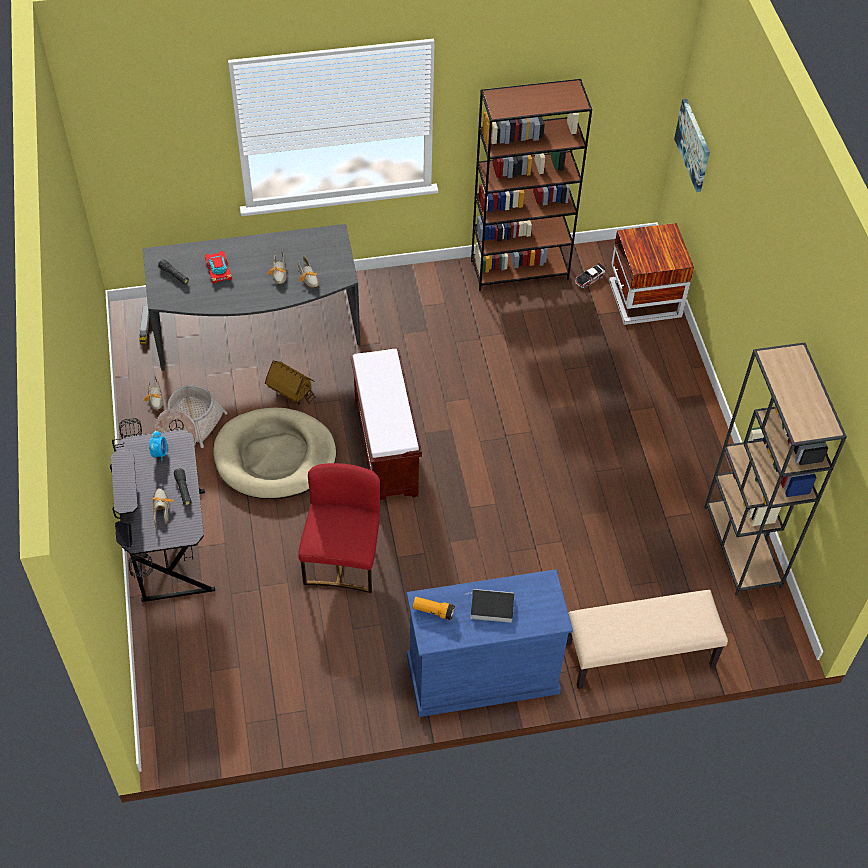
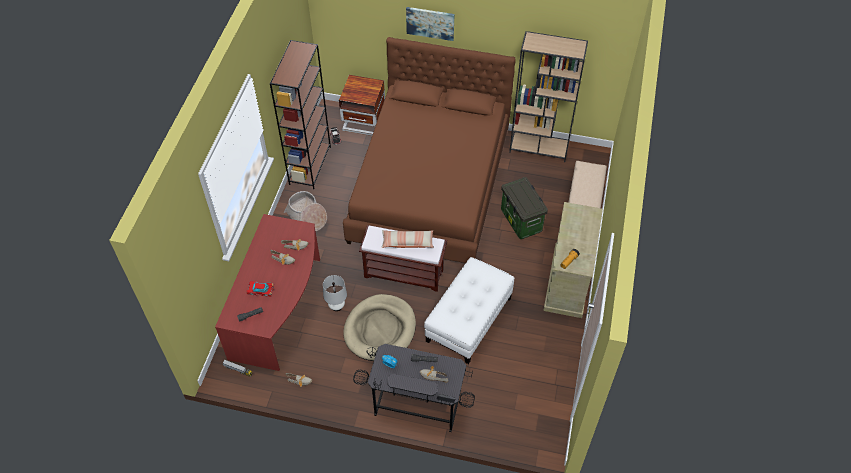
camera: 65 degrees left, 0 degrees up
(189, 428) = (334, 369): basket -> basket (307, 217)
(258, 333) = (279, 308): grey desk -> red desk
(291, 393) = (336, 306): toy house -> white table lamp
(343, 559) = (468, 319): red chair -> white ottoman
(388, 404) = (407, 242): none -> pillow
(482, 676) = (568, 281): blue dresser -> beige dresser
(490, 607) = (576, 236): book -> none
(569, 425) = (430, 185): none -> brown bed
(569, 571) = (521, 221): none -> storage box
(693, 145) = (341, 28): picture -> picture (430, 23)

